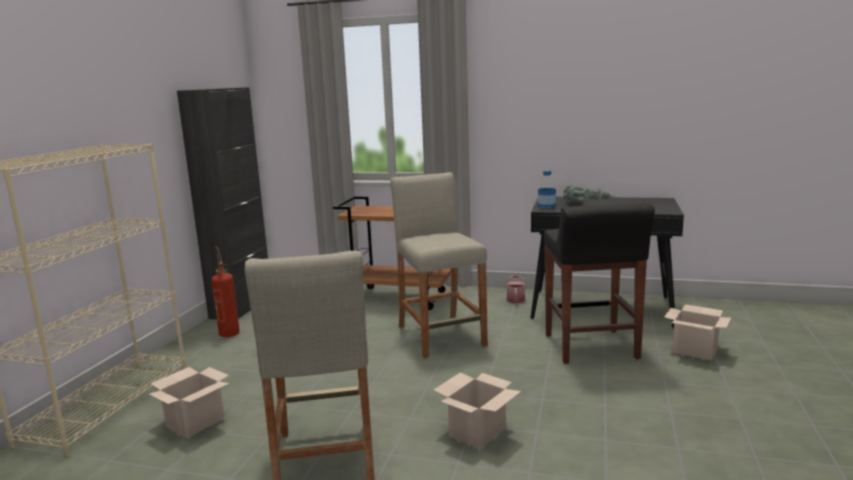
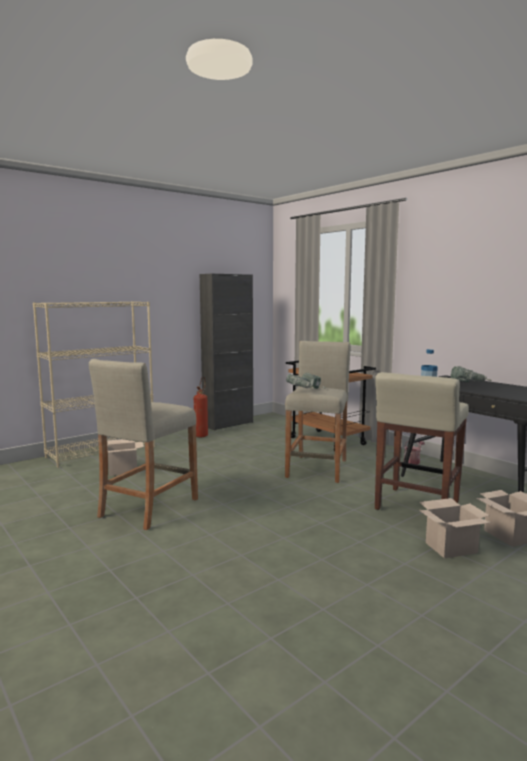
camera: 35 degrees right, 5 degrees down
(435, 242) = (307, 390): none -> power drill
(477, 431) = (249, 524): cardboard box -> cardboard box (451, 547)
(591, 347) = (416, 506): black stool -> beige stool

